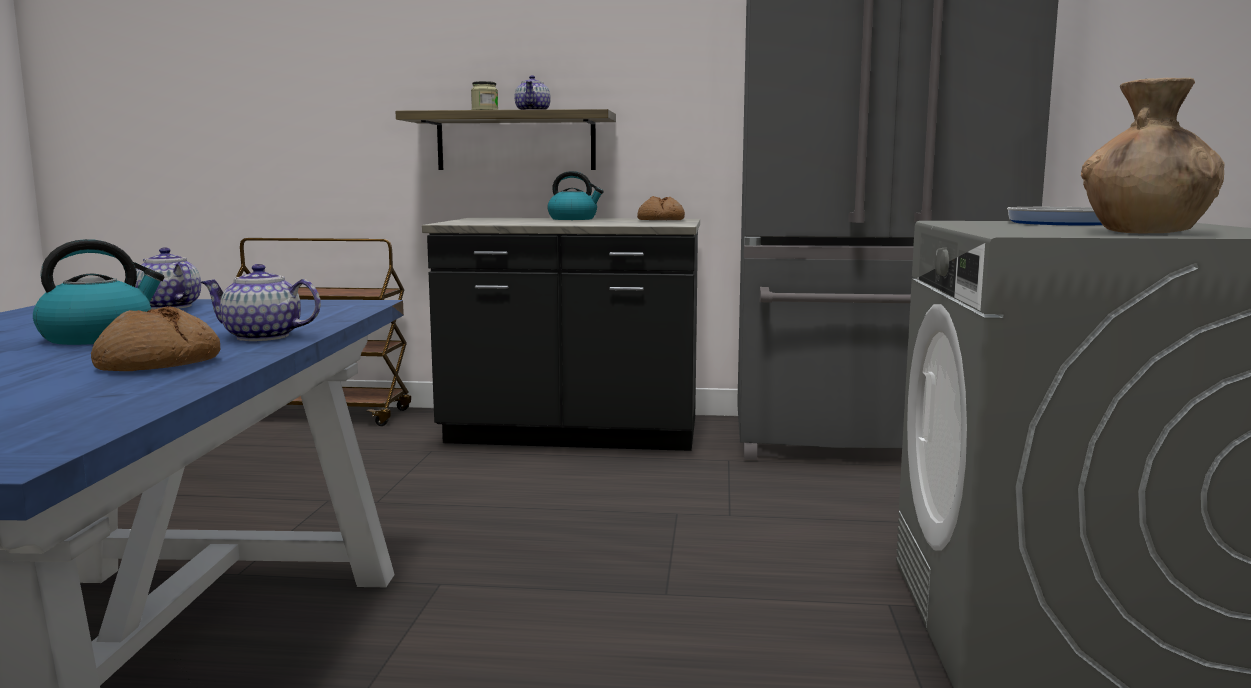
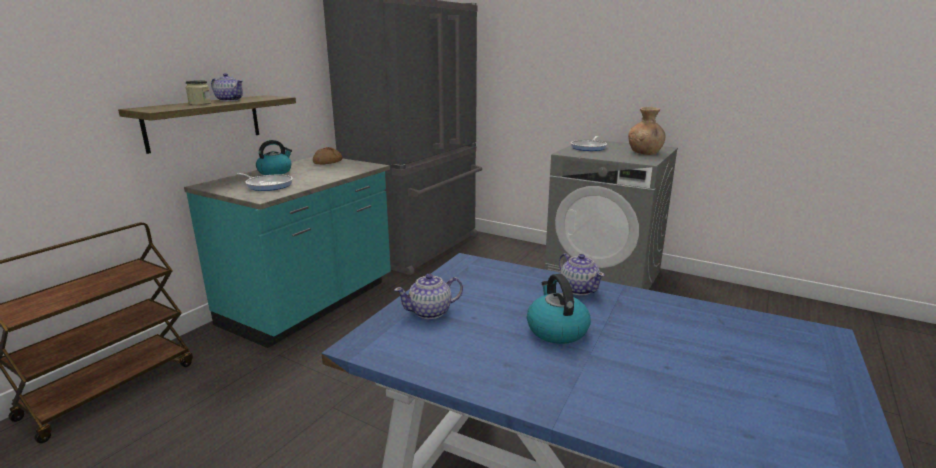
camera: 65 degrees left, 10 degrees up
(159, 364) = (650, 312): bread -> none
(263, 337) = (579, 289): teapot -> teapot turned 60 degrees counterclockwise
(505, 221) = (268, 185): none -> frying pan
(573, 433) = (310, 304): black counter -> turquoise counter

